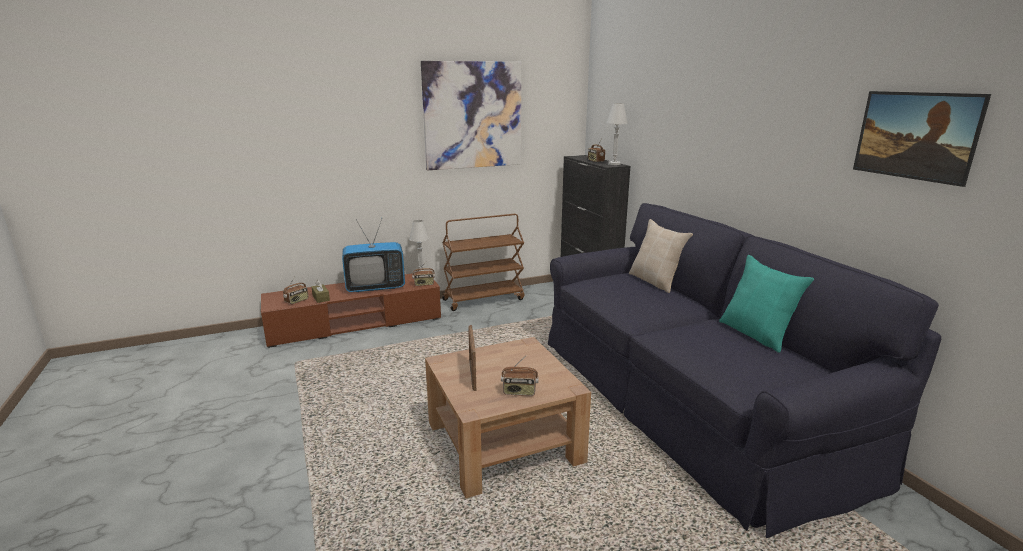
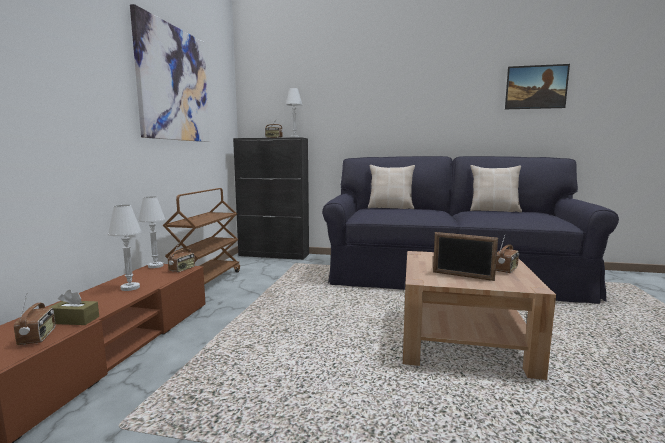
camera: 55 degrees left, 10 degrees down
(375, 287) = (130, 288): television -> white table lamp
(756, 334) = (494, 210): turquoise pillow -> beige pillow

